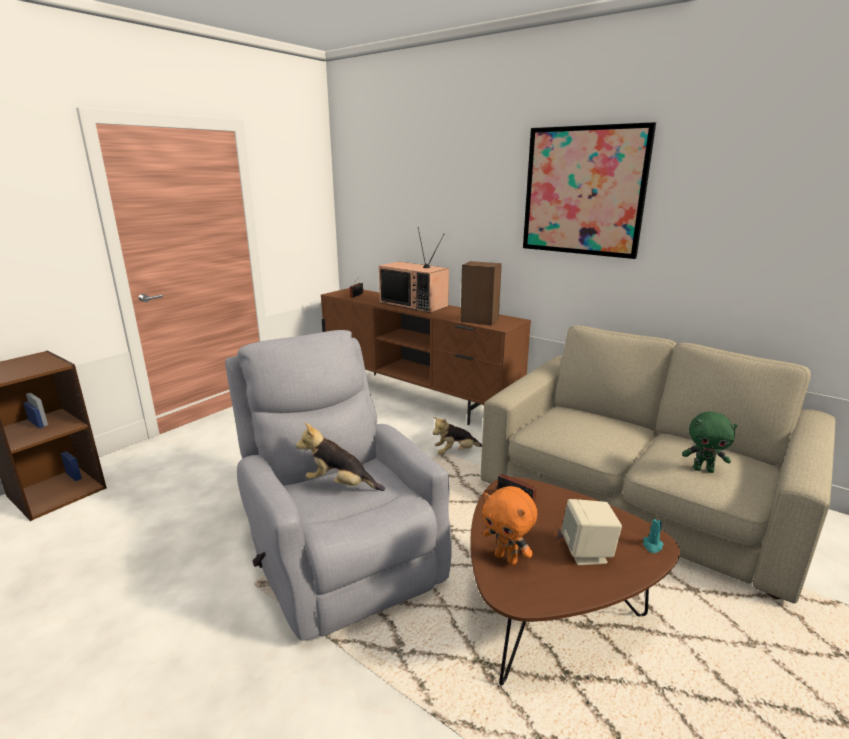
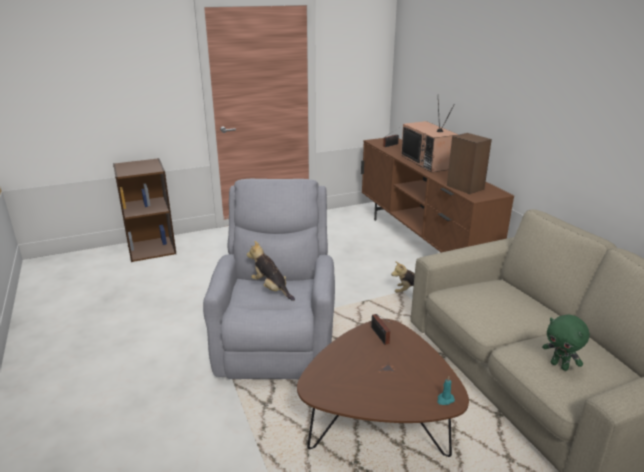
camera: 30 degrees right, 5 degrees up
(506, 558) = (333, 368): orange plush toy -> none
(583, 191) = (569, 82): picture -> none
(587, 553) = (391, 385): beige speaker -> none

